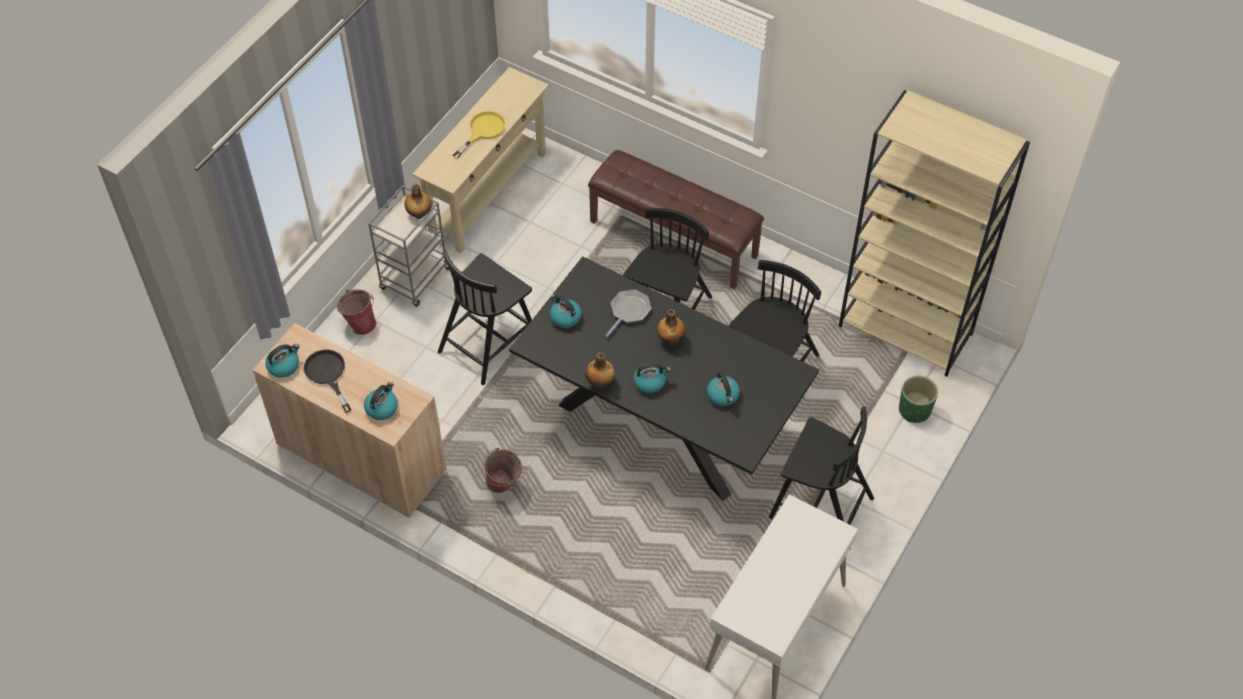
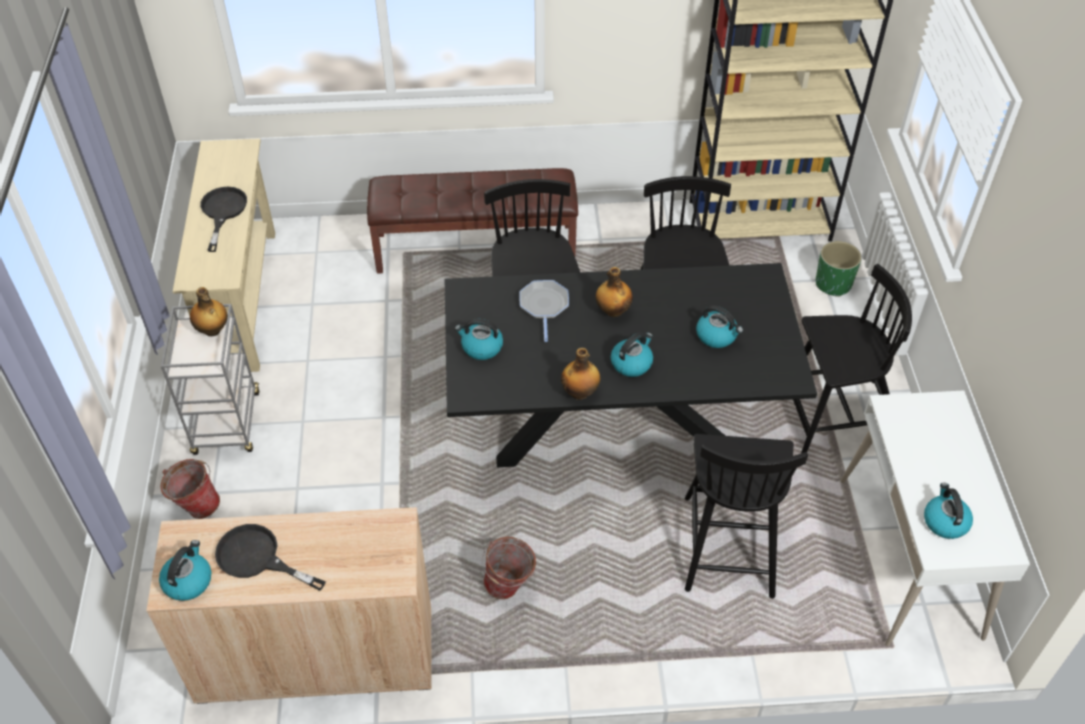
camera: 35 degrees left, 5 degrees down
(382, 408) = (362, 558): kettle -> kettle (944, 521)
(483, 131) = (222, 212): yellow frying pan -> black frying pan
(489, 342) = (366, 444): black chair -> black chair (729, 543)

